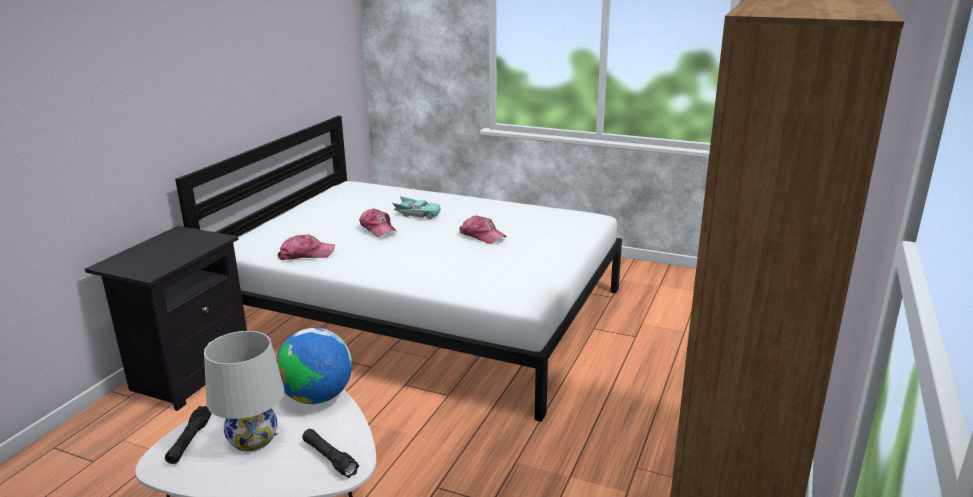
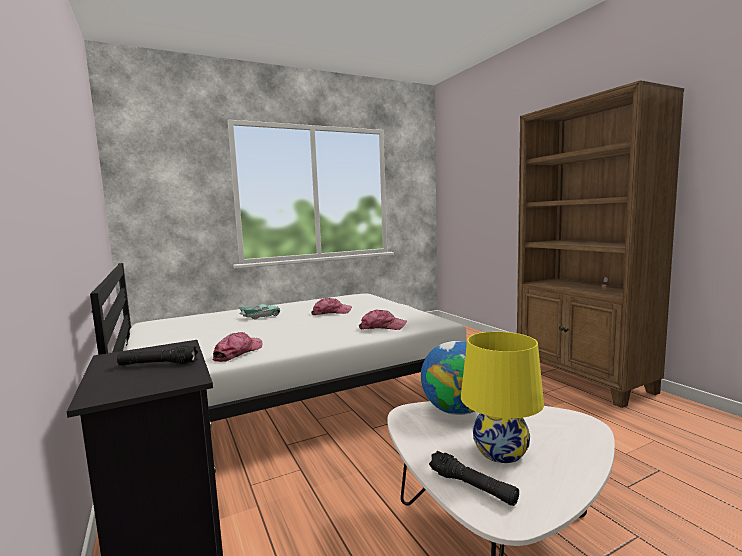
camera: 50 degrees left, 15 degrees down
(253, 439) = (501, 451): white table lamp -> yellow table lamp
(329, 458) = (561, 425): black flashlight -> black flashlight (158, 364)
(378, 229) = (254, 328): cap -> cap (382, 327)

